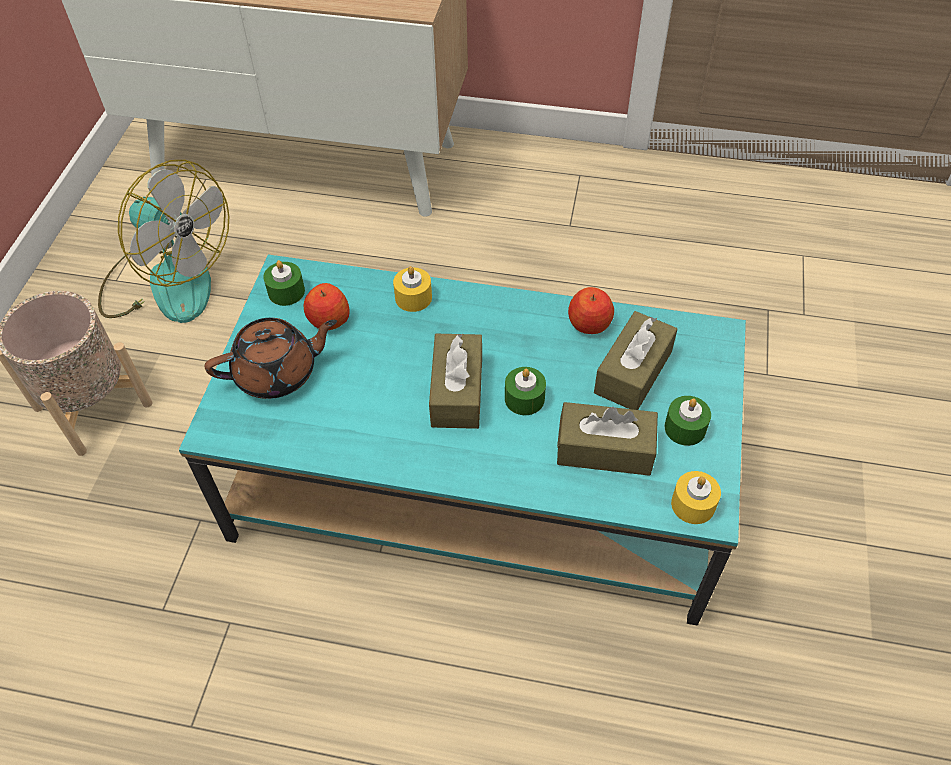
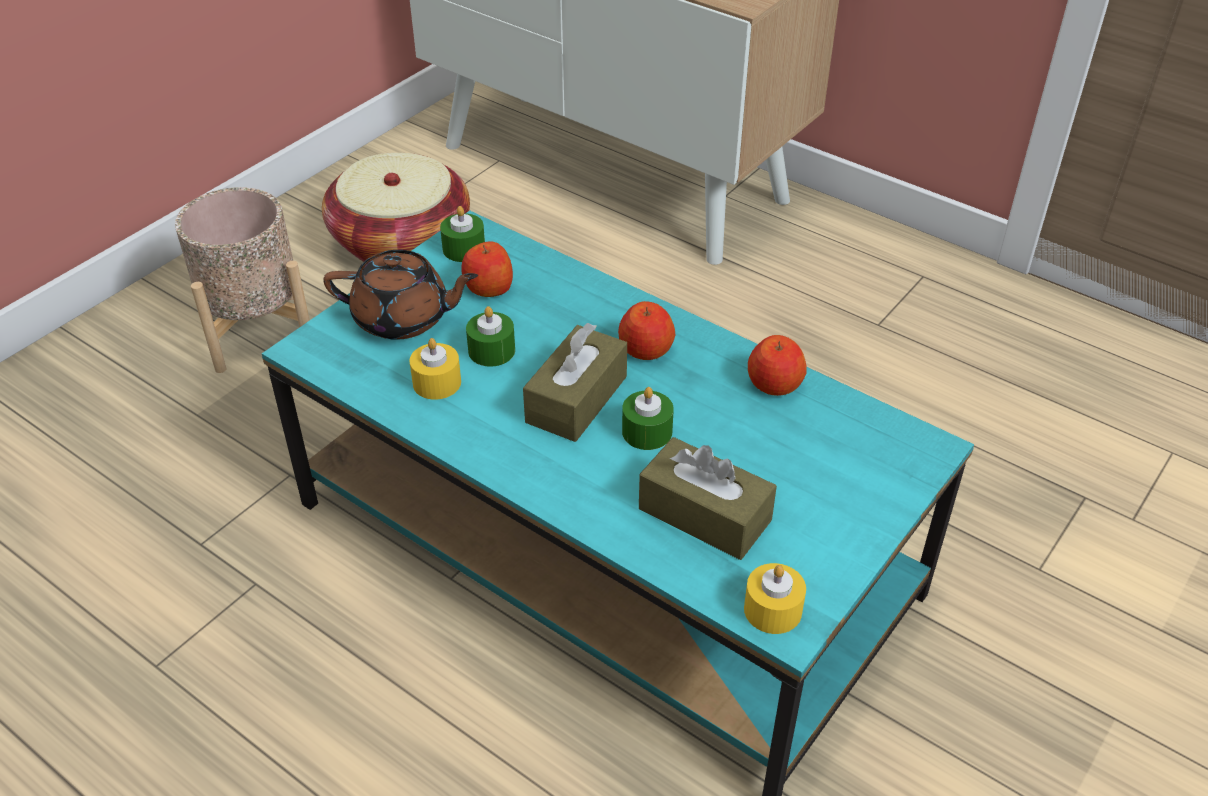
camera: 25 degrees right, 10 degrees down
(167, 280) = (401, 242): fan -> basket
(413, 297) = (592, 295): yellow candle -> yellow candle (437, 383)
(482, 330) = (646, 350): none -> apple
(633, 372) = (793, 450): brown tissue box -> none
(685, 428) = (817, 528): green candle -> green candle (491, 350)

